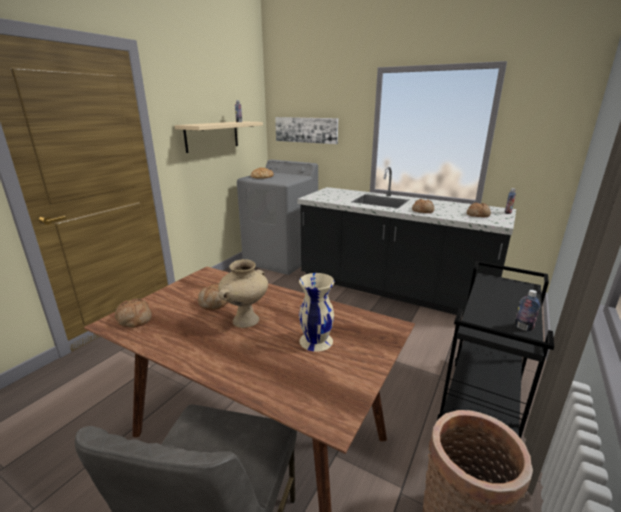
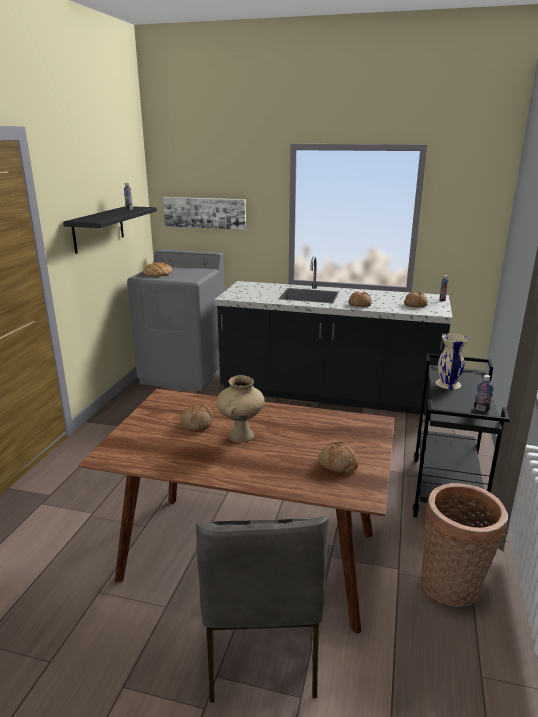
camera: 15 degrees left, 0 degrees up
(134, 319) = (126, 450): bread -> bread (337, 465)
(212, 136) = (99, 229): beige shelf -> black shelf
(315, 340) = (317, 443): beige vase -> beige vase (447, 384)

